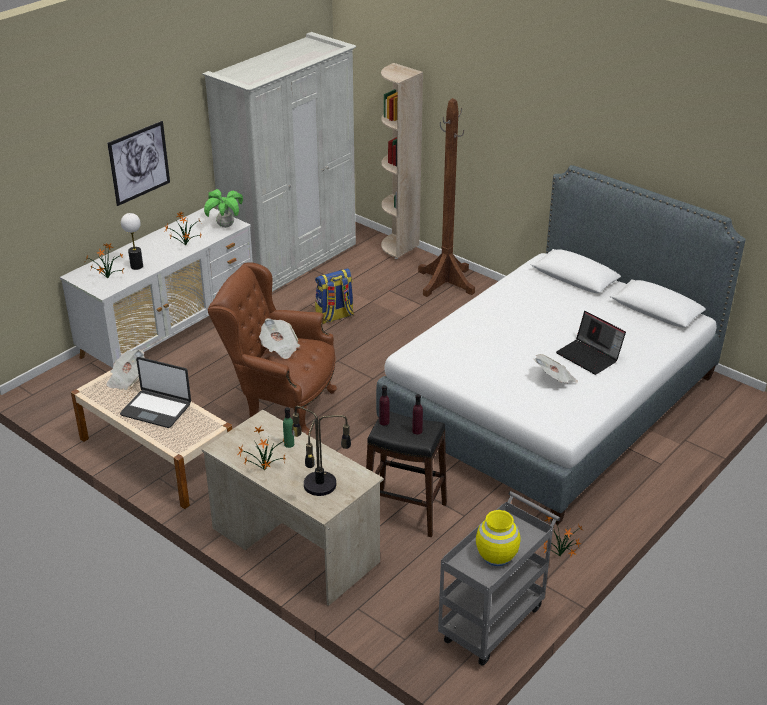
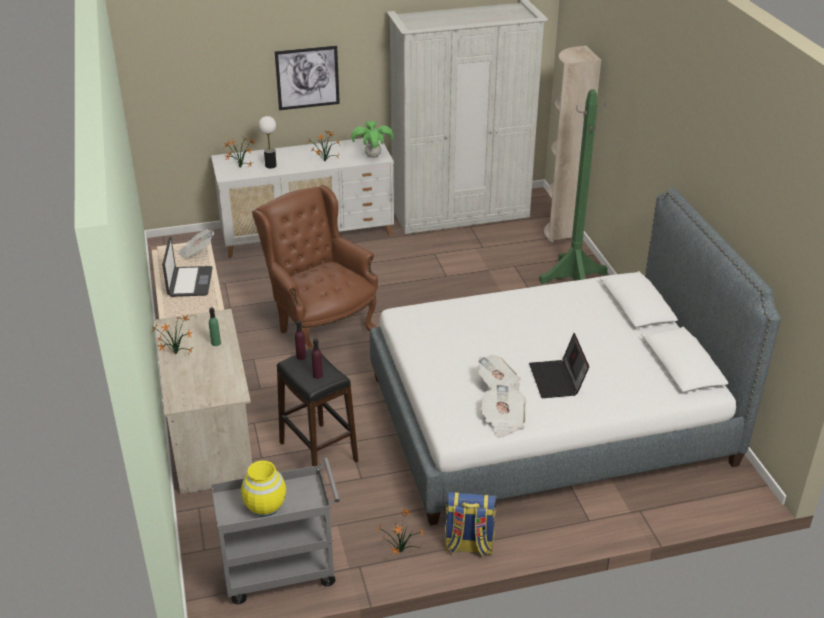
camera: 35 degrees right, 0 degrees up
(156, 409) = (189, 282): laptop -> laptop turned 150 degrees counterclockwise
(279, 347) = (318, 269): newspaper -> newspaper (503, 420)
(319, 485) = (198, 383): table lamp -> none
(334, 316) = (443, 271): backpack -> backpack (468, 545)
(446, 282) = (573, 277): brown clothes rack -> green clothes rack

